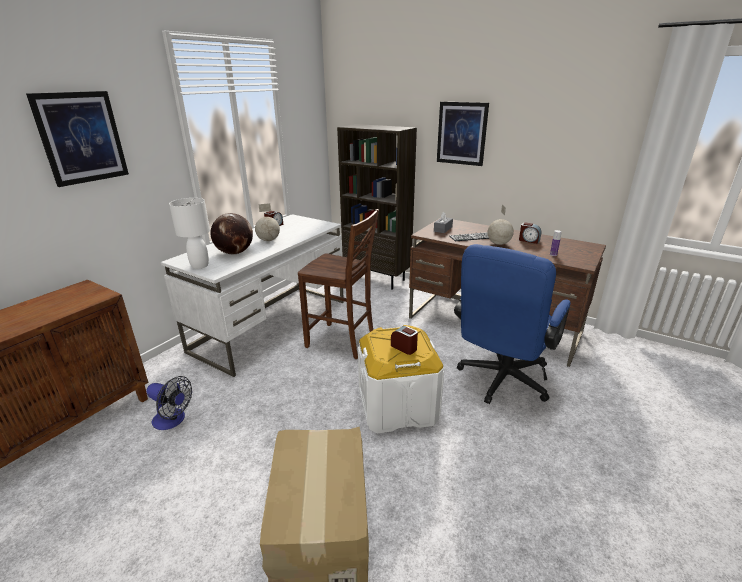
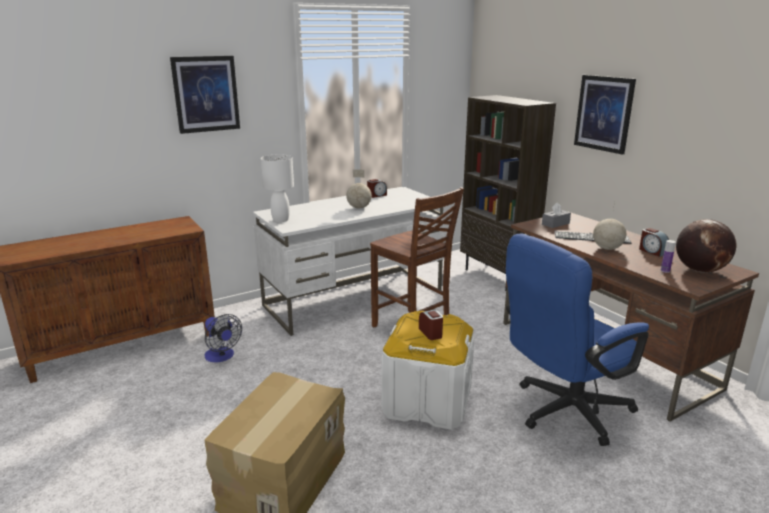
camera: 25 degrees right, 5 degrees down
(235, 253) = (319, 214): globe -> globe (699, 270)

